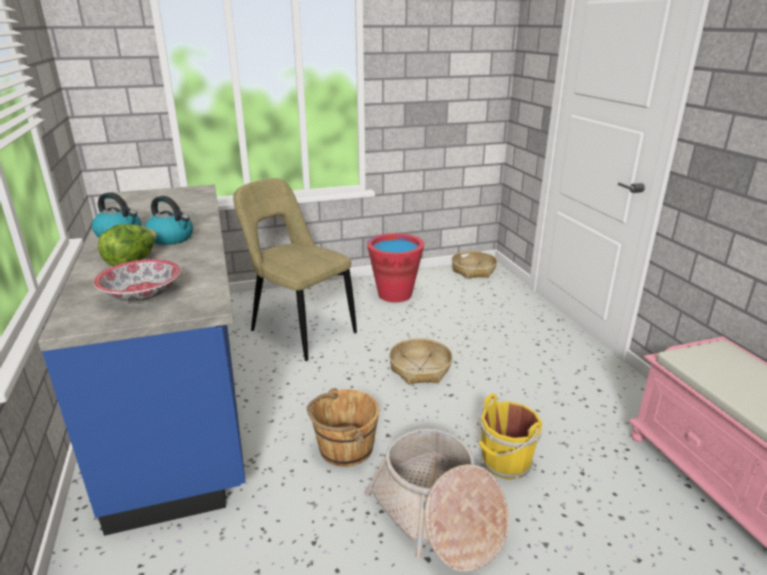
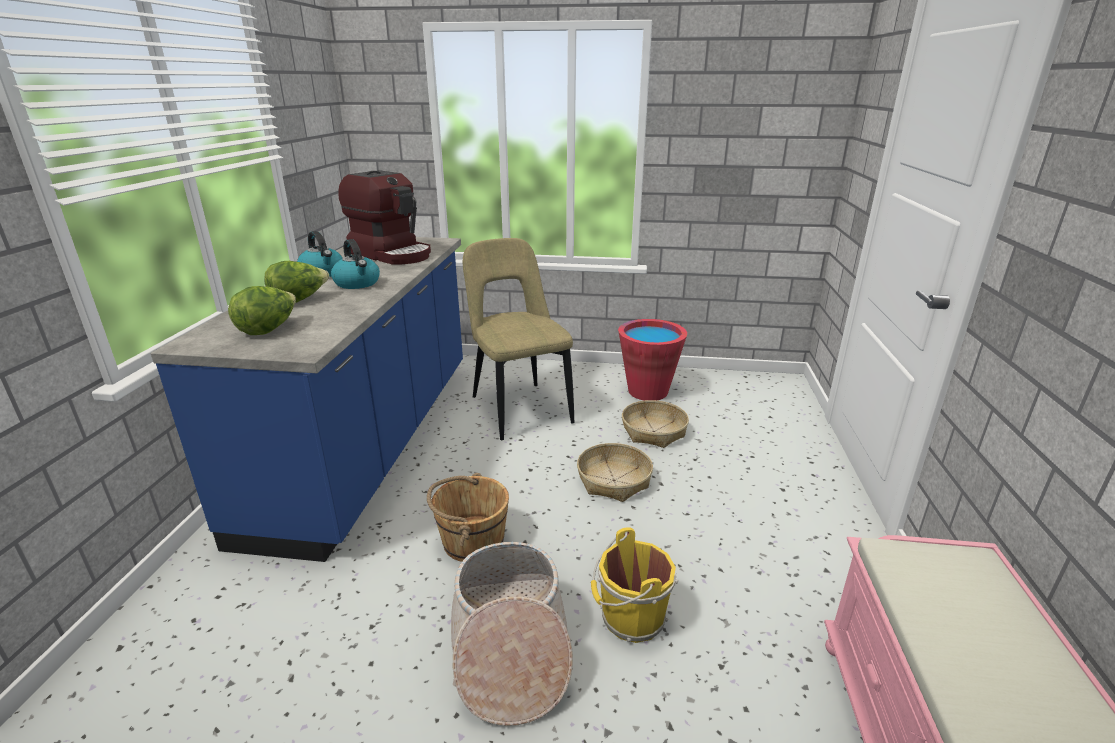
camera: 25 degrees right, 0 degrees up
(141, 294) = (268, 329): bowl -> lettuce
(167, 206) = (392, 254): none -> coffee machine
(473, 270) = (764, 382): basket -> basket (654, 431)

